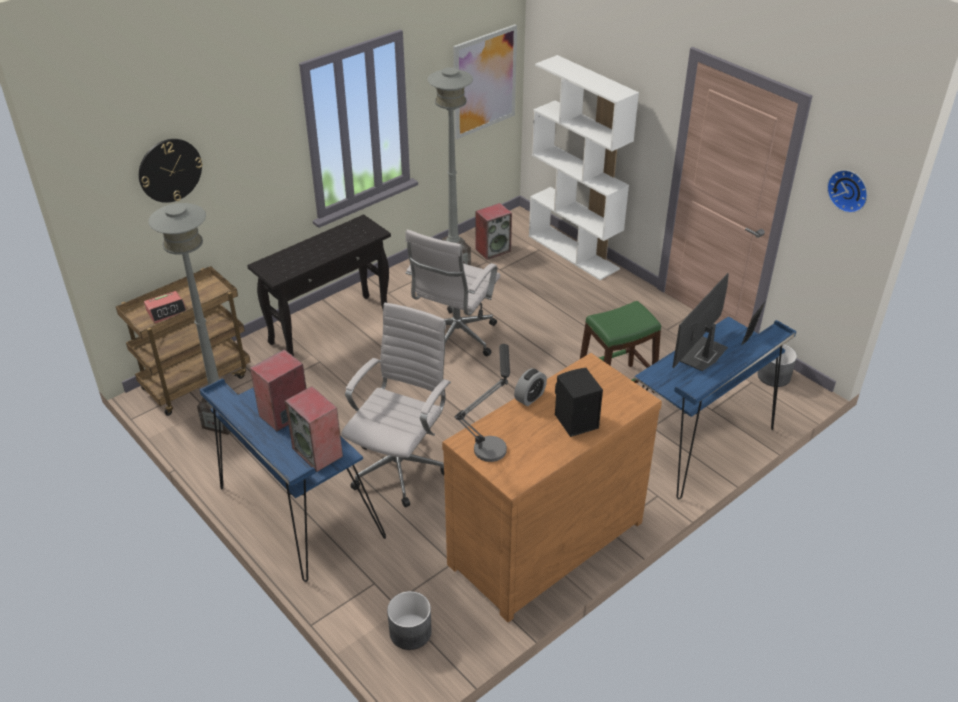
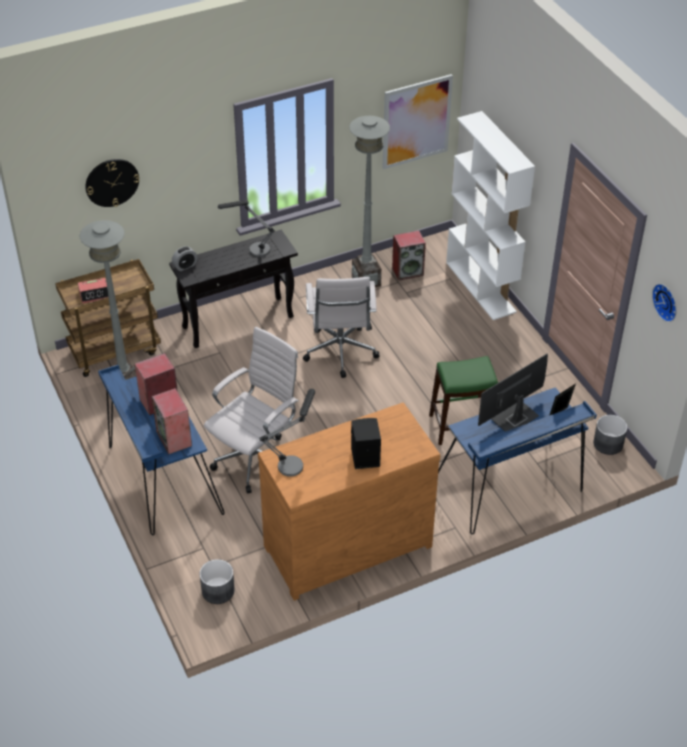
camera: 15 degrees right, 5 degrees up
(340, 238) = (253, 250): none -> table lamp
(454, 339) = (340, 354): white office chair -> white office chair turned 45 degrees counterclockwise
(530, 397) = (338, 430): alarm clock -> alarm clock (185, 266)

